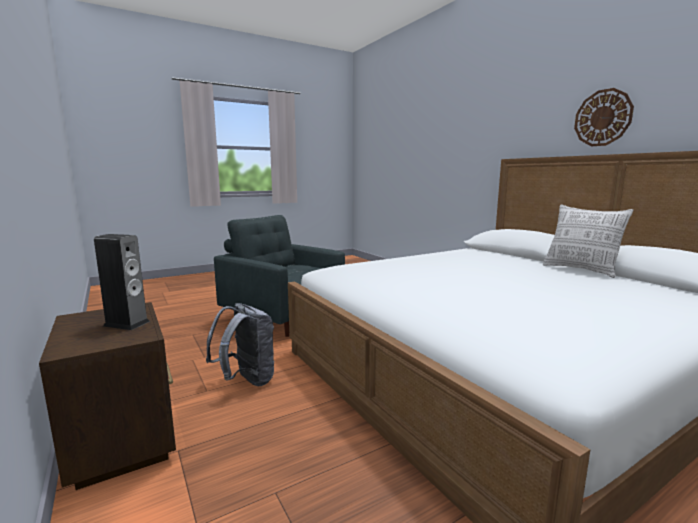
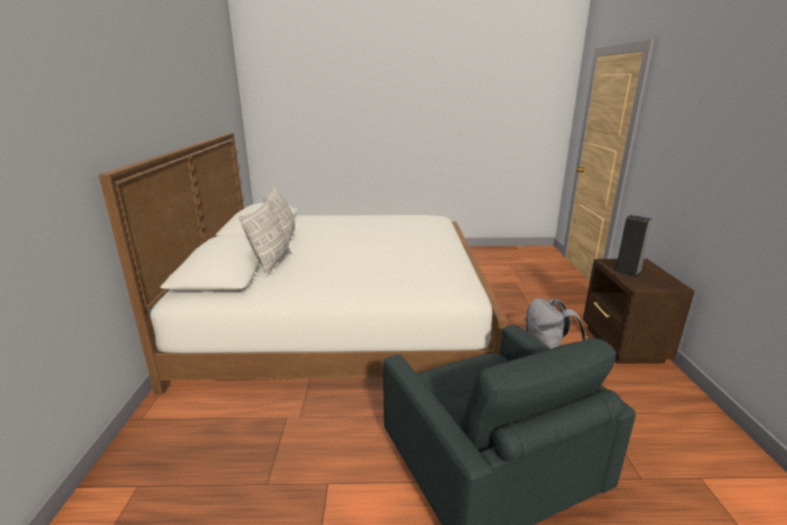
camera: 150 degrees left, 10 degrees up
(506, 256) = (271, 263): none -> pillow
(602, 118) = (155, 109): wall clock -> none

